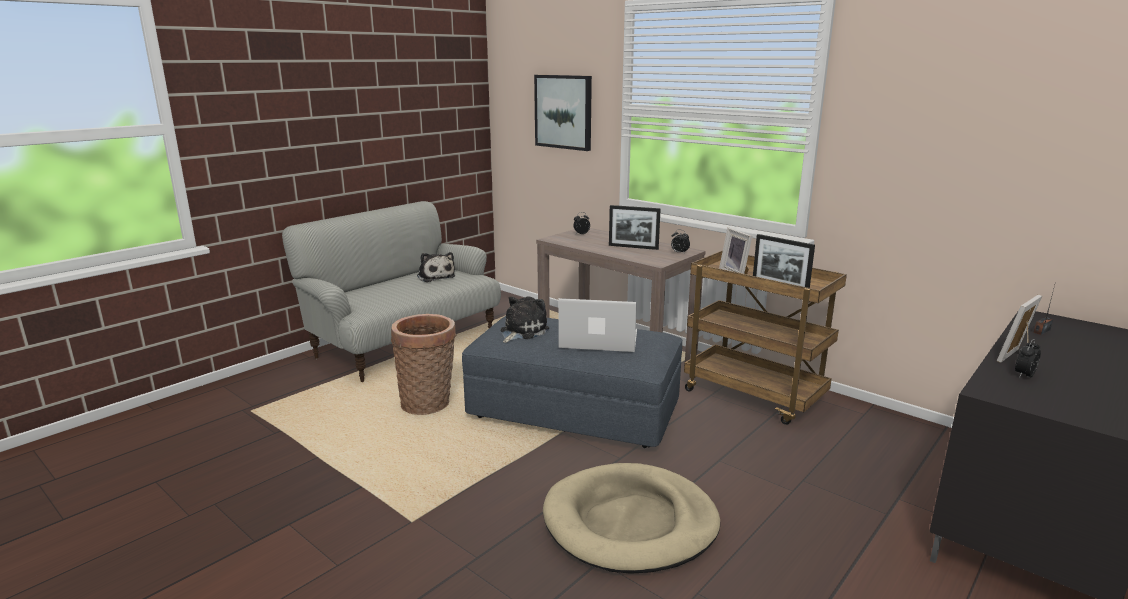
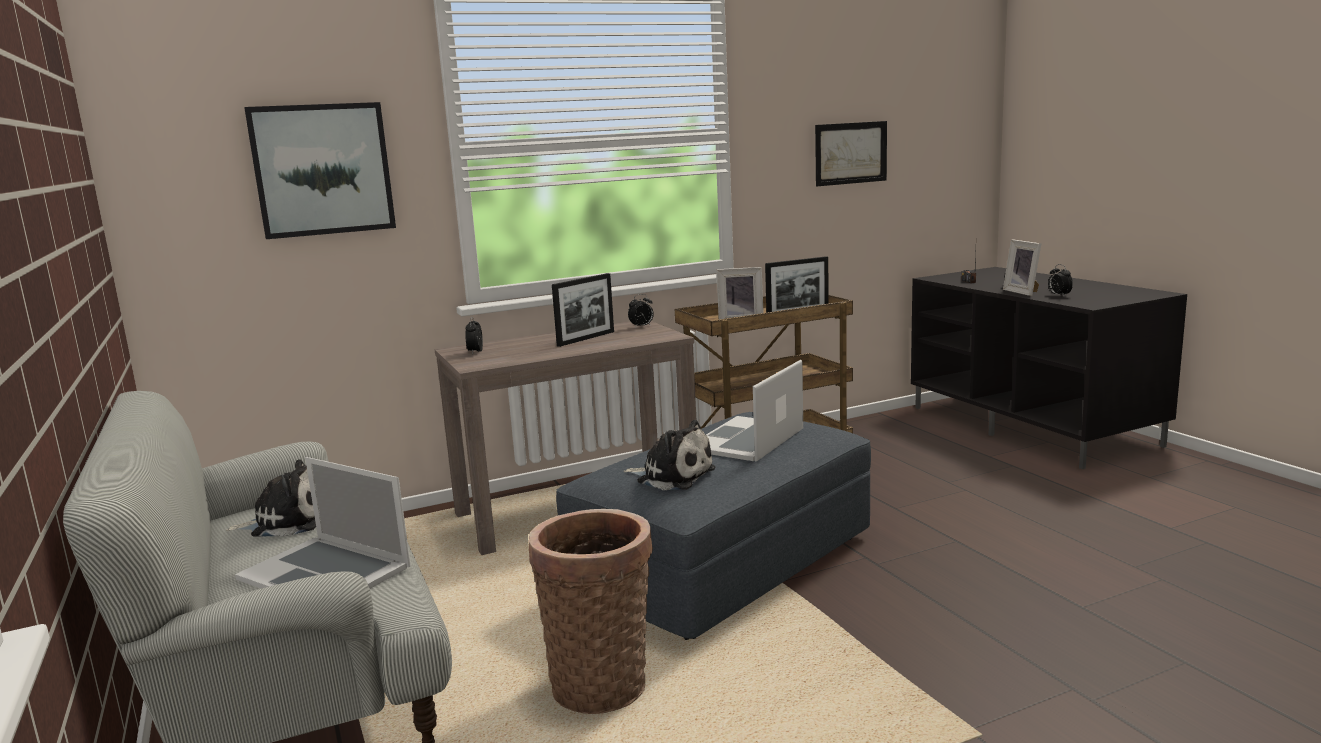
camera: 65 degrees left, 5 degrees down
(387, 295) = (325, 572): none -> laptop
(522, 331) = (672, 476): plush toy -> plush toy turned 150 degrees clockwise
(630, 523) = (1008, 576): beige dog bed -> none
(960, 156) = (851, 153): none -> picture

